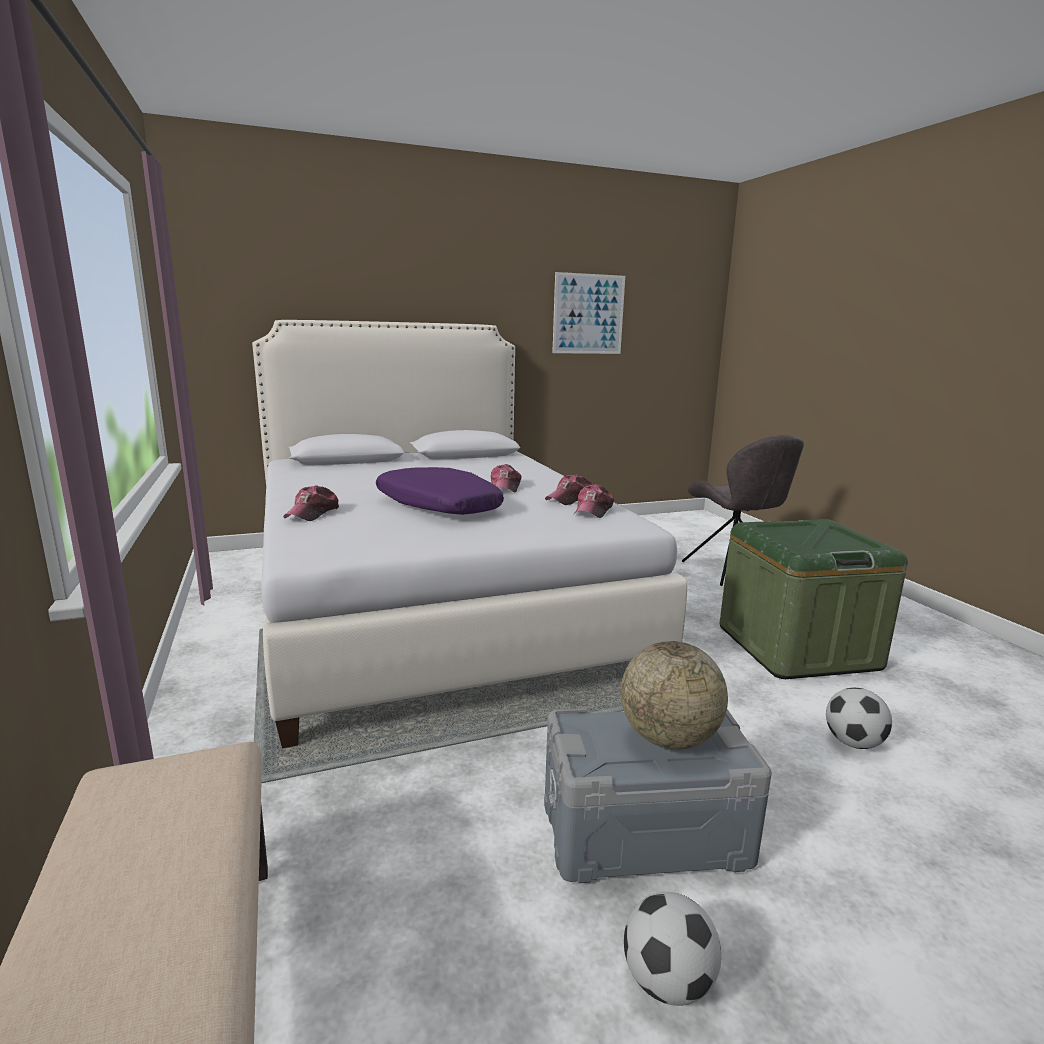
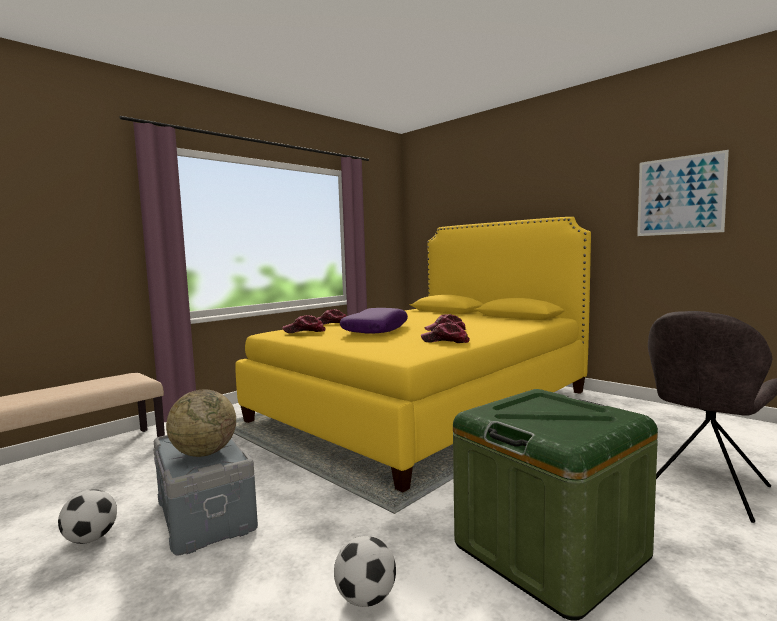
camera: 65 degrees right, 10 degrees down
(432, 600) = (424, 405): white bed -> yellow bed
(593, 510) = (424, 347): cap -> cap (304, 331)

